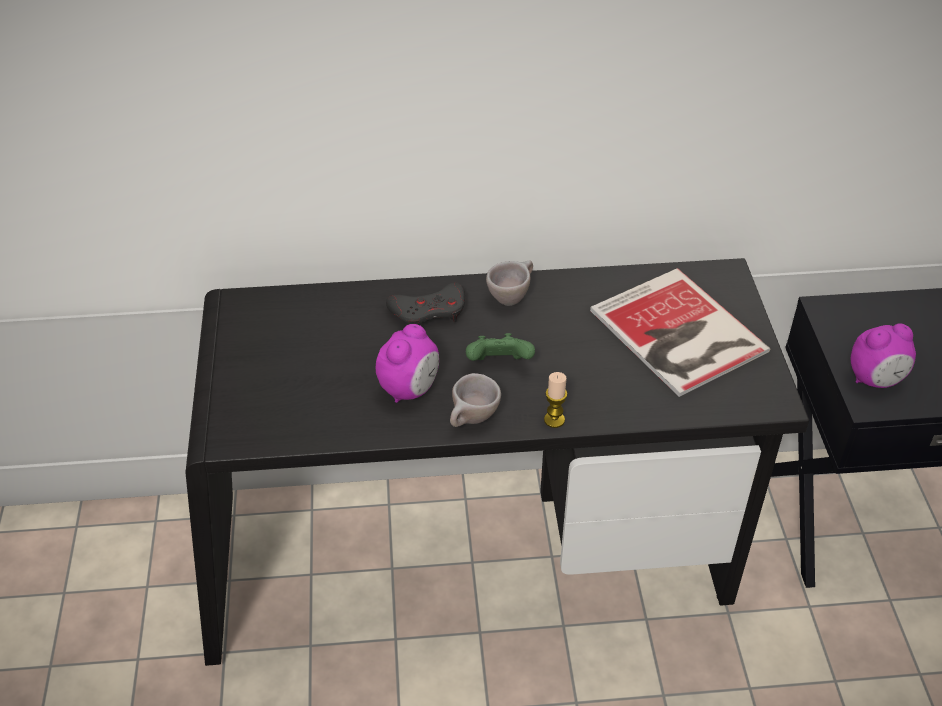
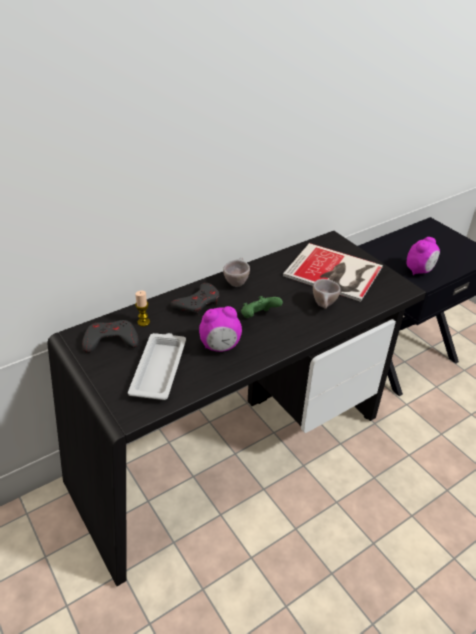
camera: 30 degrees left, 5 degrees down
(275, 325) = (110, 340): none -> grey game controller
(307, 389) = (159, 369): none -> white tray
(410, 389) = (220, 347): alarm clock -> alarm clock turned 75 degrees clockwise
(472, 421) = (268, 351): beige cup -> beige cup (324, 306)
(554, 420) = (310, 334): candle -> candle (143, 322)

